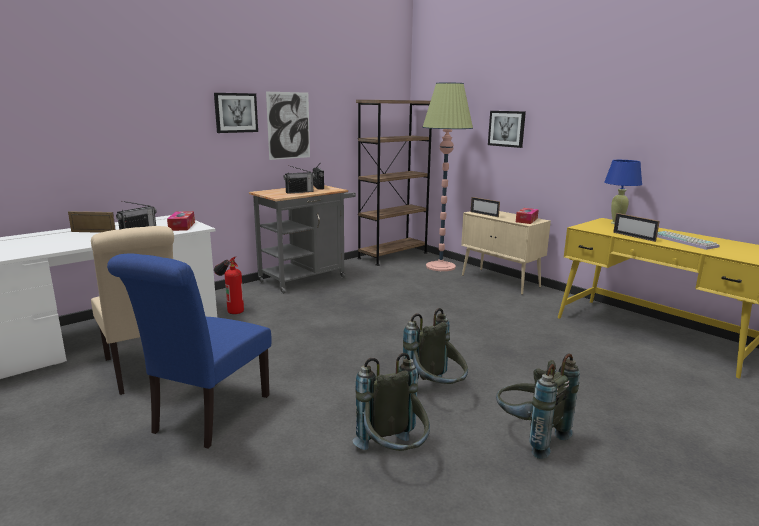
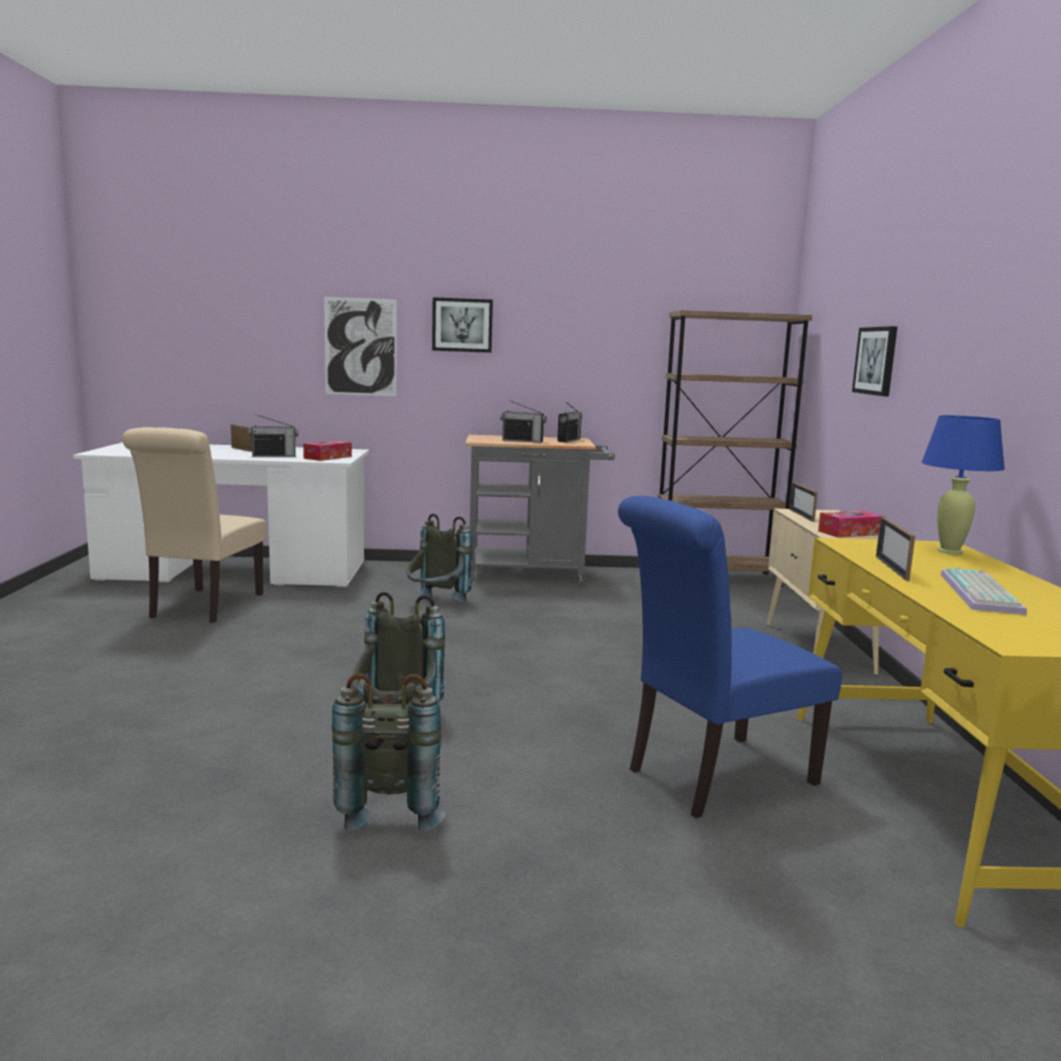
camera: 40 degrees right, 5 degrees down
(207, 416) = (165, 656): blue chair -> blue chair (712, 778)
(230, 306) = (389, 579): fire extinguisher -> none
(288, 125) = (544, 347): picture -> picture (360, 347)
(394, 456) = (221, 751): grey backpack -> grey backpack (436, 604)
(440, 266) = (760, 607): floor lamp -> none

